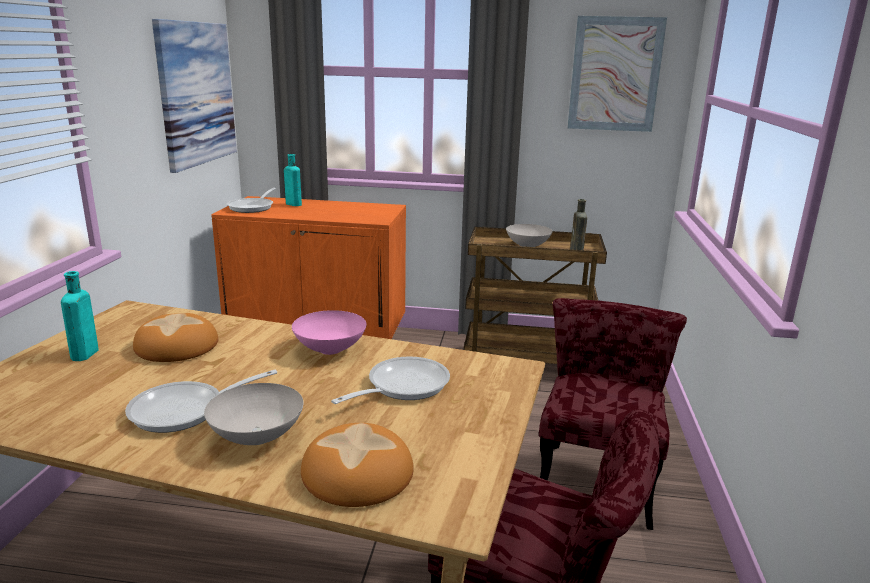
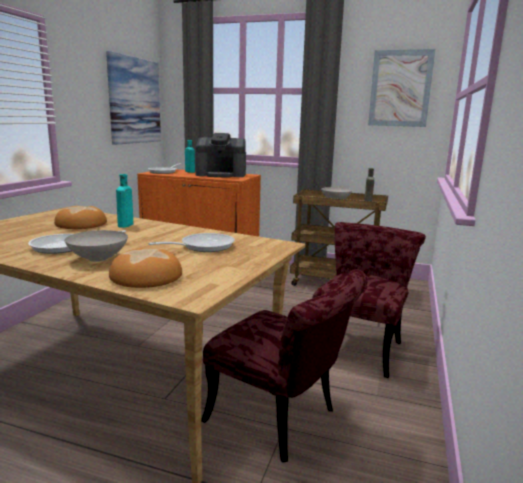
camera: 10 degrees right, 5 degrees down
(83, 355) = (26, 224): turquoise bottle -> turquoise bottle (125, 225)
(329, 350) = (170, 231): pink bowl -> none
(347, 209) = (221, 174): none -> coffee machine

